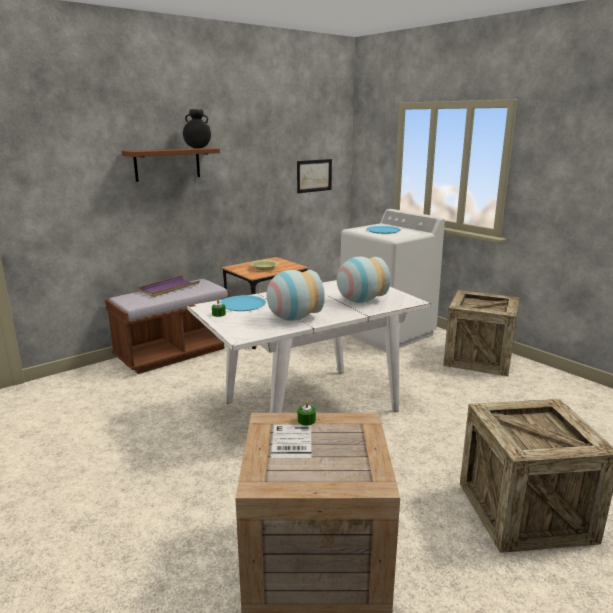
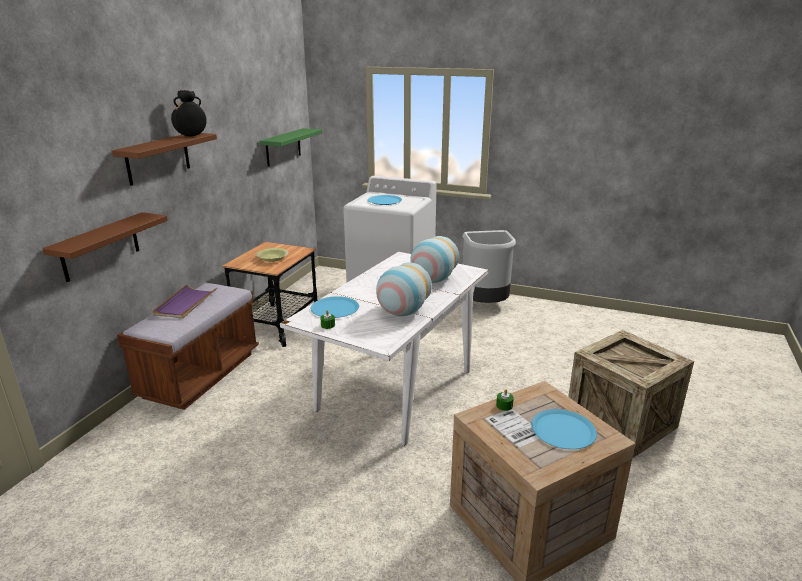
camera: 30 degrees left, 5 degrees up
(100, 225) = (100, 247): none -> brown shelf
(314, 175) = (283, 147): picture -> green shelf
(335, 459) = (563, 430): none -> blue plate
(478, 358) = (485, 305): crate -> grey trash can

